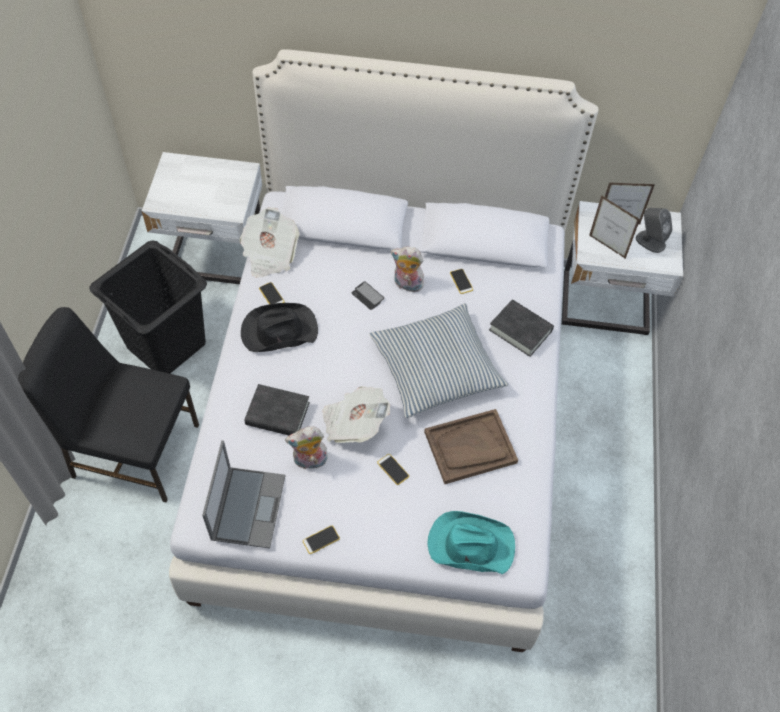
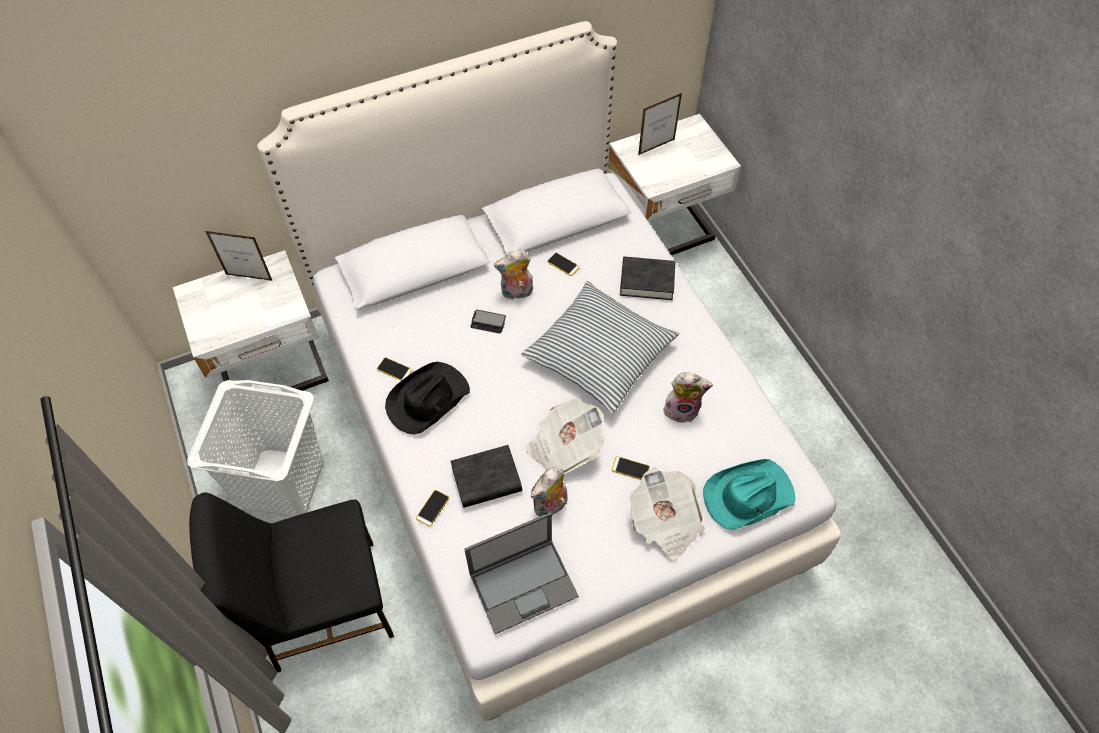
camera: 30 degrees left, 0 degrees up
(165, 344) = (281, 483): black laundry basket -> white laundry basket
(248, 506) = (524, 584): laptop -> laptop turned 90 degrees clockwise
(269, 254) = (363, 332): newspaper -> newspaper (665, 522)
(321, 540) = (615, 573): phone -> phone (432, 508)
(470, 447) = (682, 409): brown tray -> plush toy
(607, 247) = (662, 172): picture frame -> picture frame (249, 277)
(650, 241) = (693, 149): grey speaker -> none

